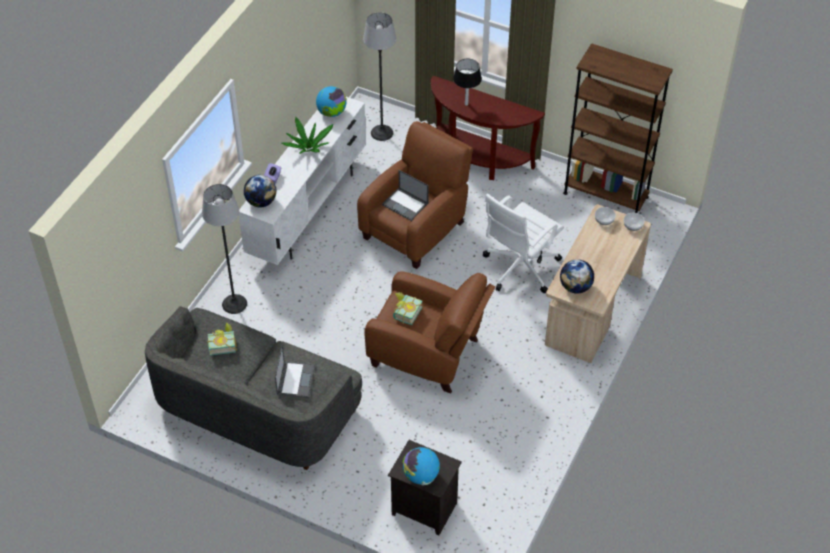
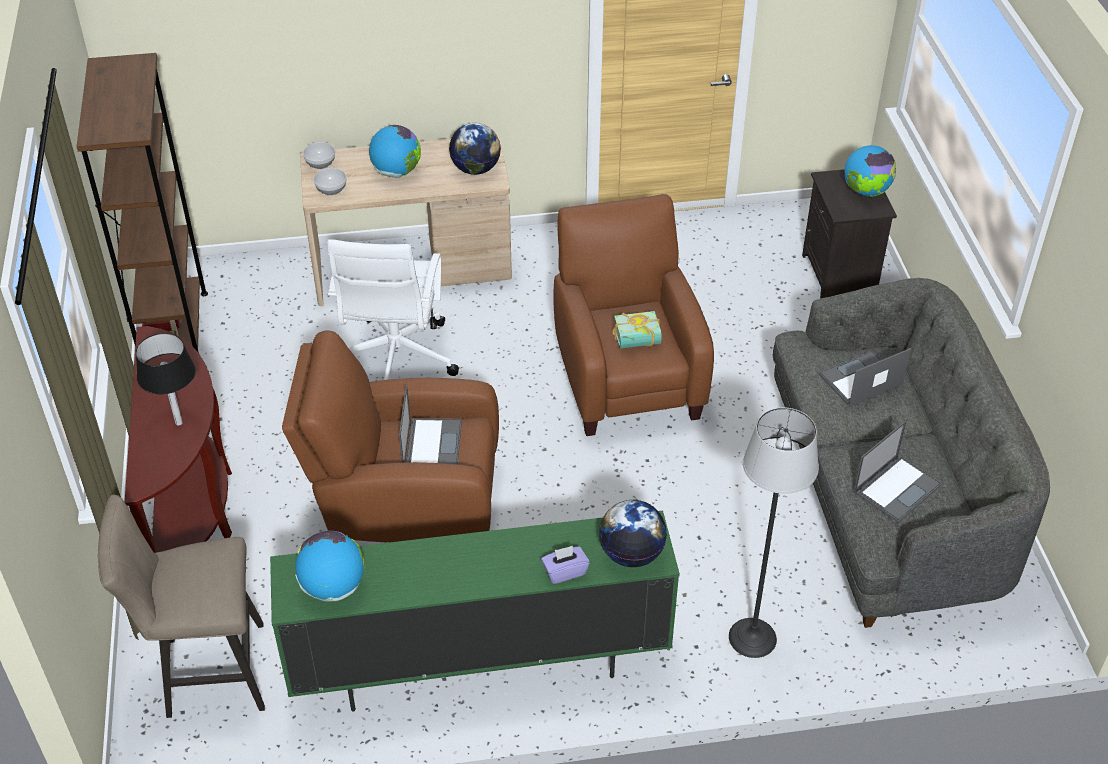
camera: 125 degrees left, 5 degrees down
(222, 344) = (897, 488): book -> laptop
(308, 148) = (450, 567): potted plant -> none
(308, 210) = (478, 665): white tv stand -> green tv stand
(382, 133) = (206, 673): floor lamp -> beige stool
(519, 268) = (395, 360): white office chair -> white office chair turned 90 degrees clockwise
(599, 253) = (396, 172): none -> globe

